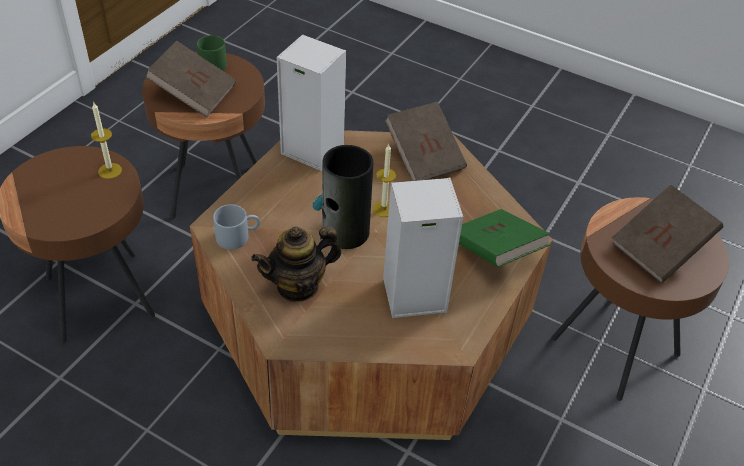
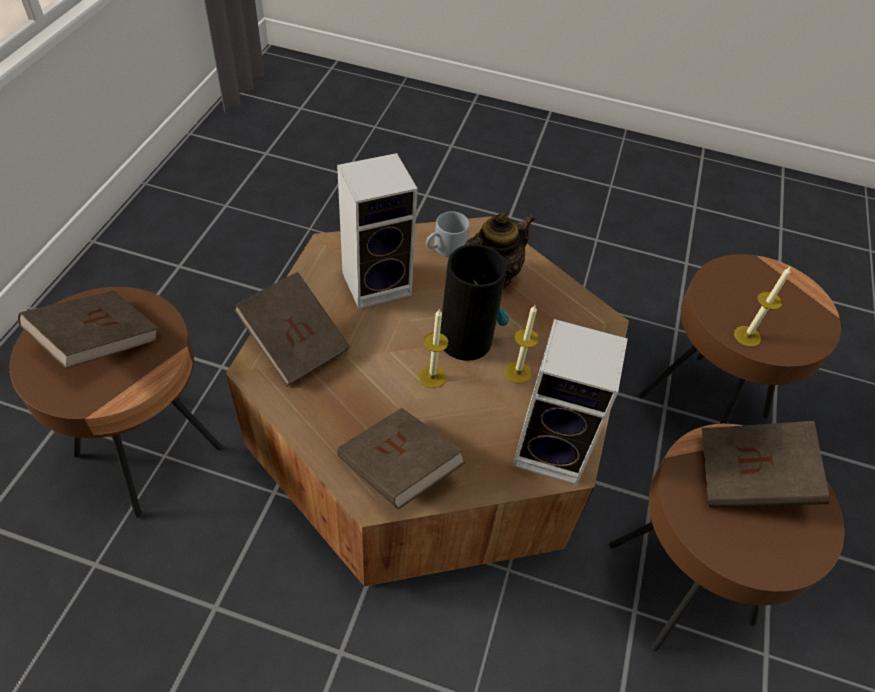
camera: 165 degrees right, 5 degrees up
(214, 62) = (771, 558): green mug -> none
(238, 236) = (574, 316): grey mug -> grey mug (445, 248)
(312, 201) = (517, 372): none -> candle
(495, 252) = (295, 343): green book -> brown book

